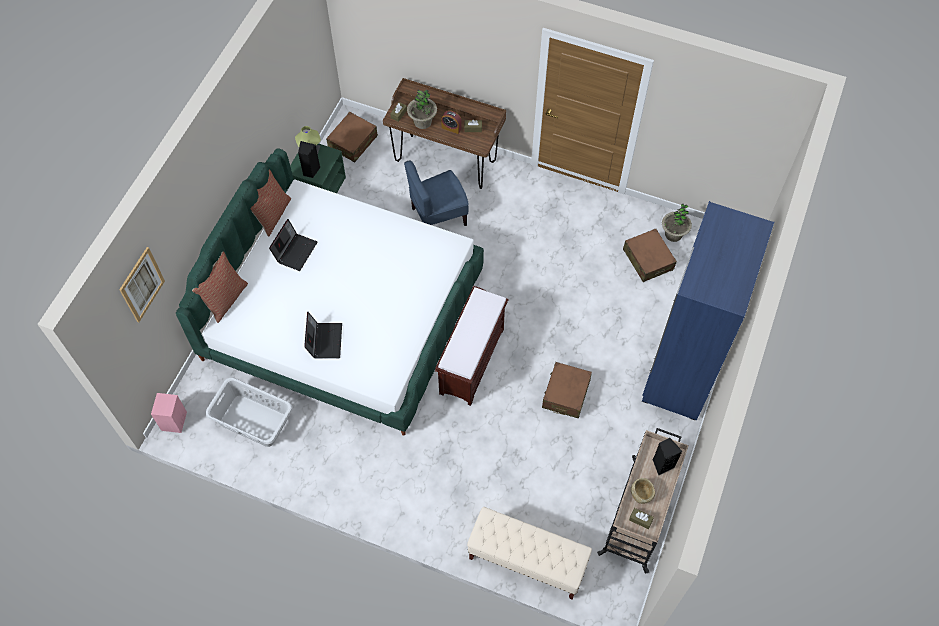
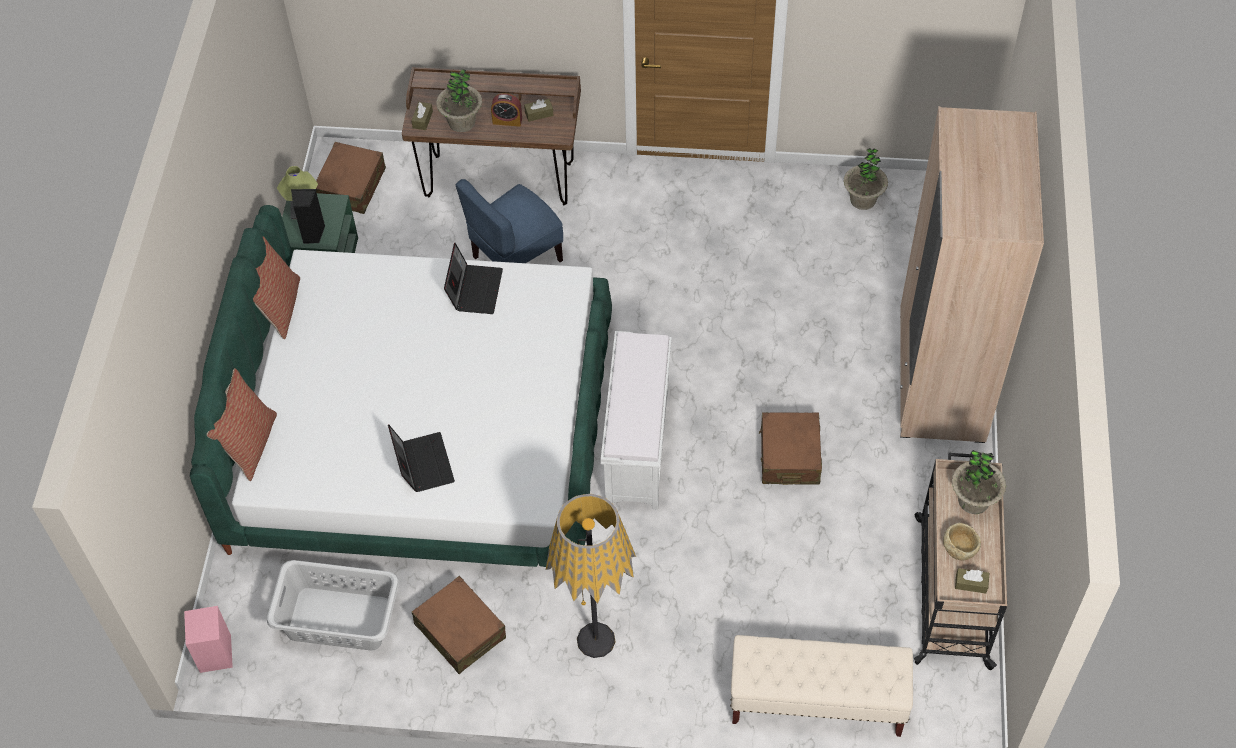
camera: 15 degrees left, 5 degrees down
(141, 284) = (145, 432): picture -> none
(295, 251) = (332, 349): laptop -> laptop (474, 289)
(403, 479) = (595, 640): none -> floor lamp
(472, 360) = (637, 445): brown bench -> white bench
(648, 259) = (839, 243): brown suitcase -> brown suitcase (460, 631)
(662, 464) = (973, 500): black speaker -> potted plant
(682, 368) = (941, 378): blue wardrobe -> beige wardrobe

